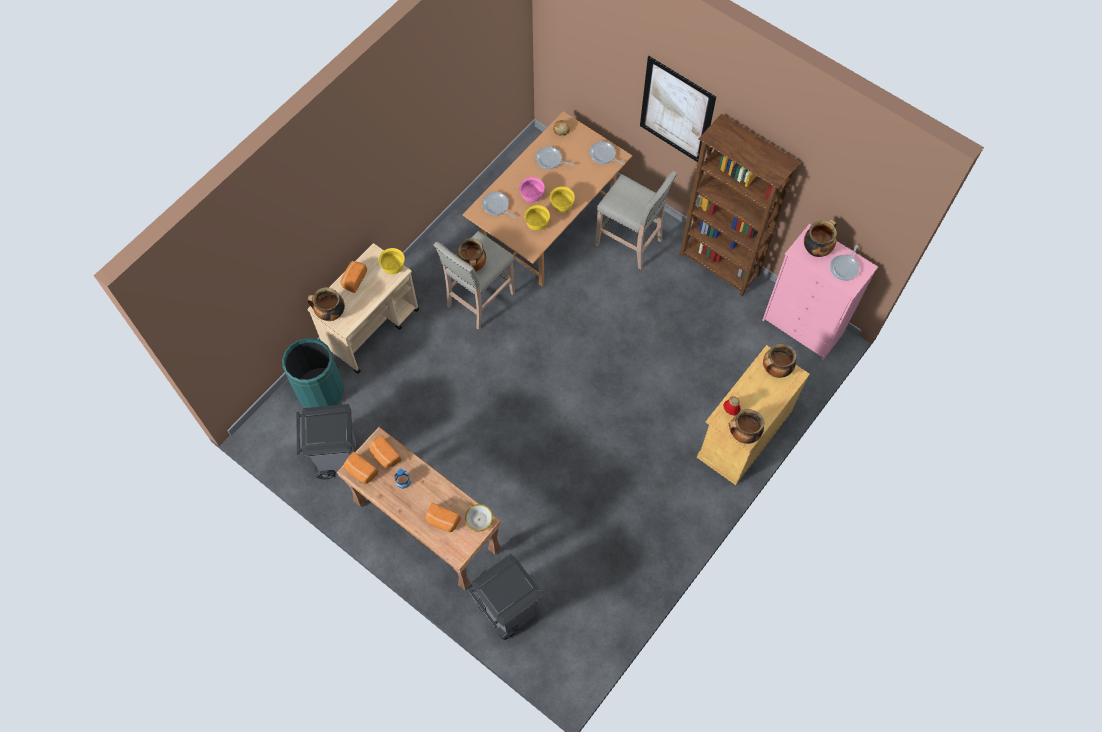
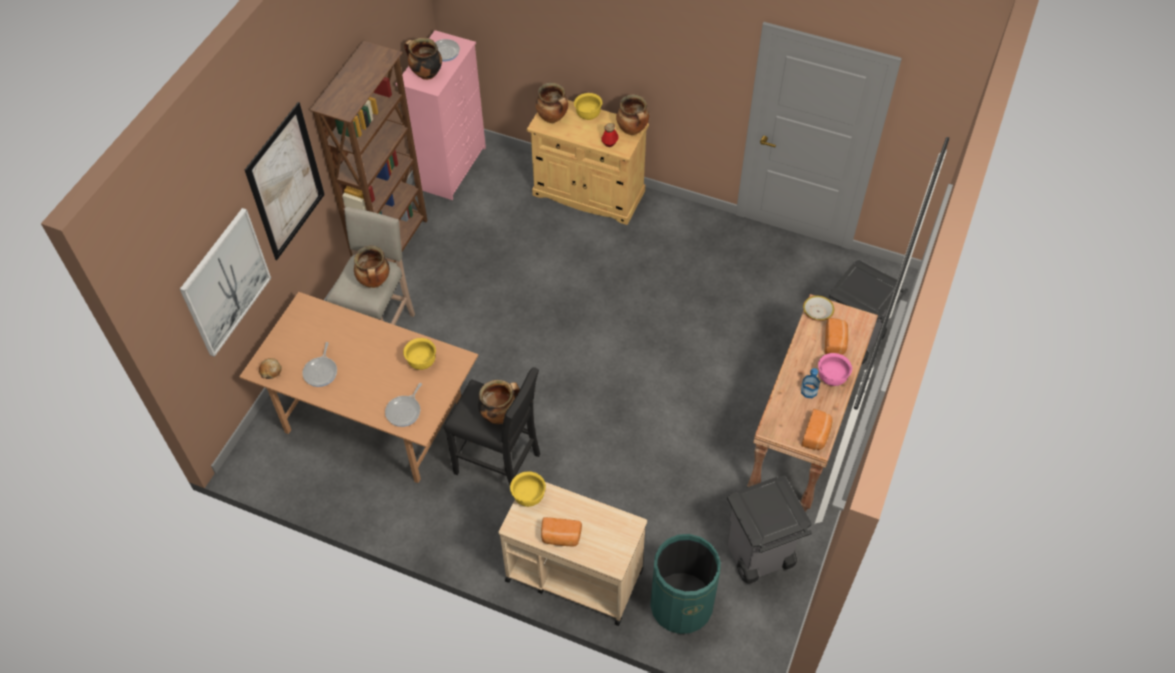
camera: 105 degrees left, 10 degrees down
(330, 314) = (619, 548): cooking pot -> cooking pot (375, 282)
(384, 456) = (787, 418): bread -> none
(479, 300) = (499, 464): beige stool -> black stool
(532, 196) = (381, 377): pink bowl -> pink bowl (831, 378)
(562, 205) = (388, 343): yellow bowl -> yellow bowl (588, 115)
(598, 73) = (225, 282): none -> picture
(603, 155) = (303, 319): frying pan -> none

